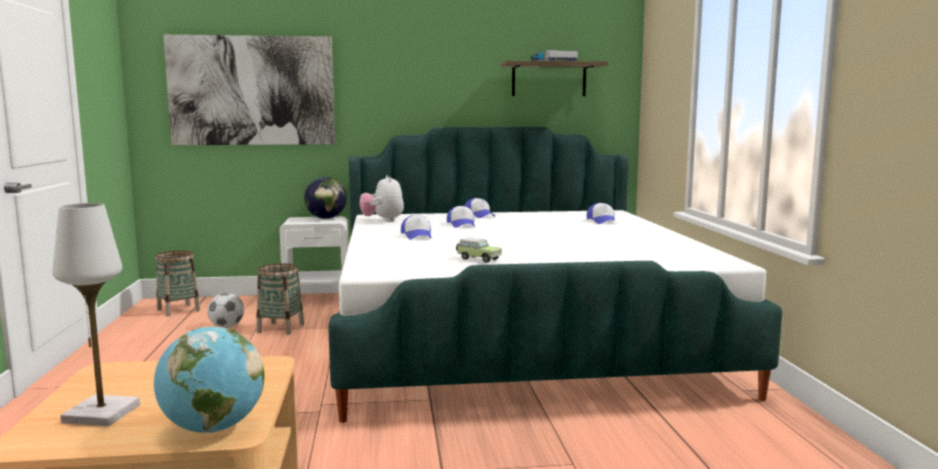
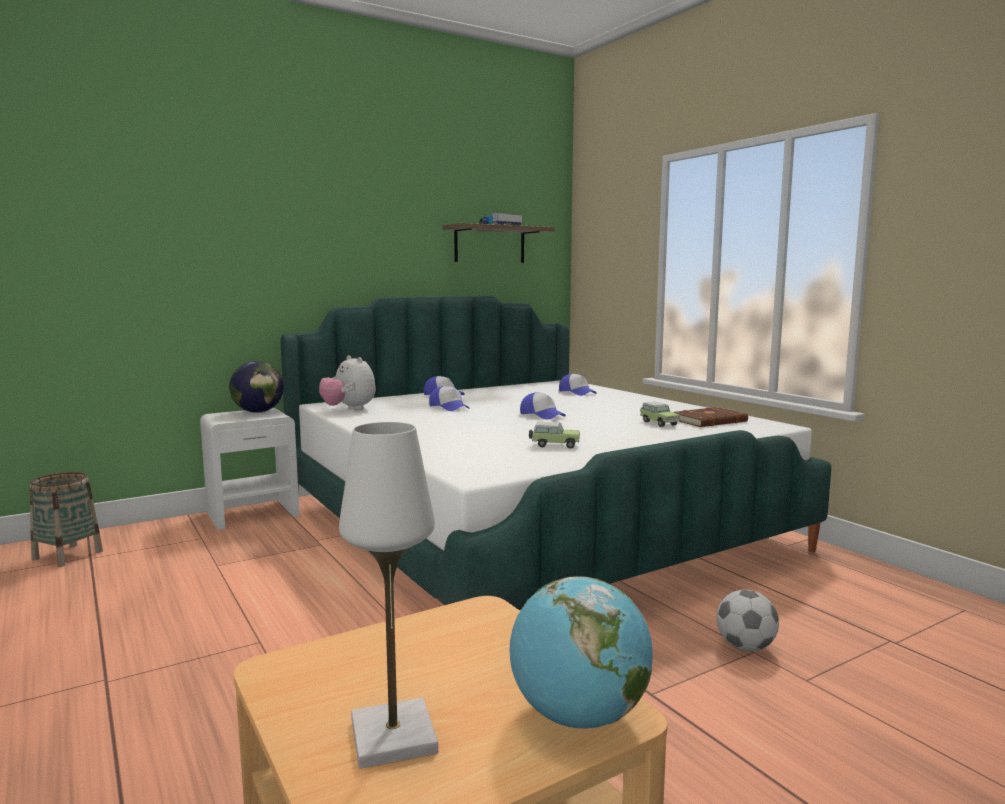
camera: 25 degrees left, 0 degrees up
(227, 326) = (170, 567): football -> football (745, 647)
(252, 91) = (147, 252): picture -> none
(280, 328) = (249, 558): basket -> none
(417, 236) = (430, 424): cap -> cap (542, 415)
(614, 251) = (658, 423): none -> toy car
(671, 254) = (710, 421): none -> brown book

